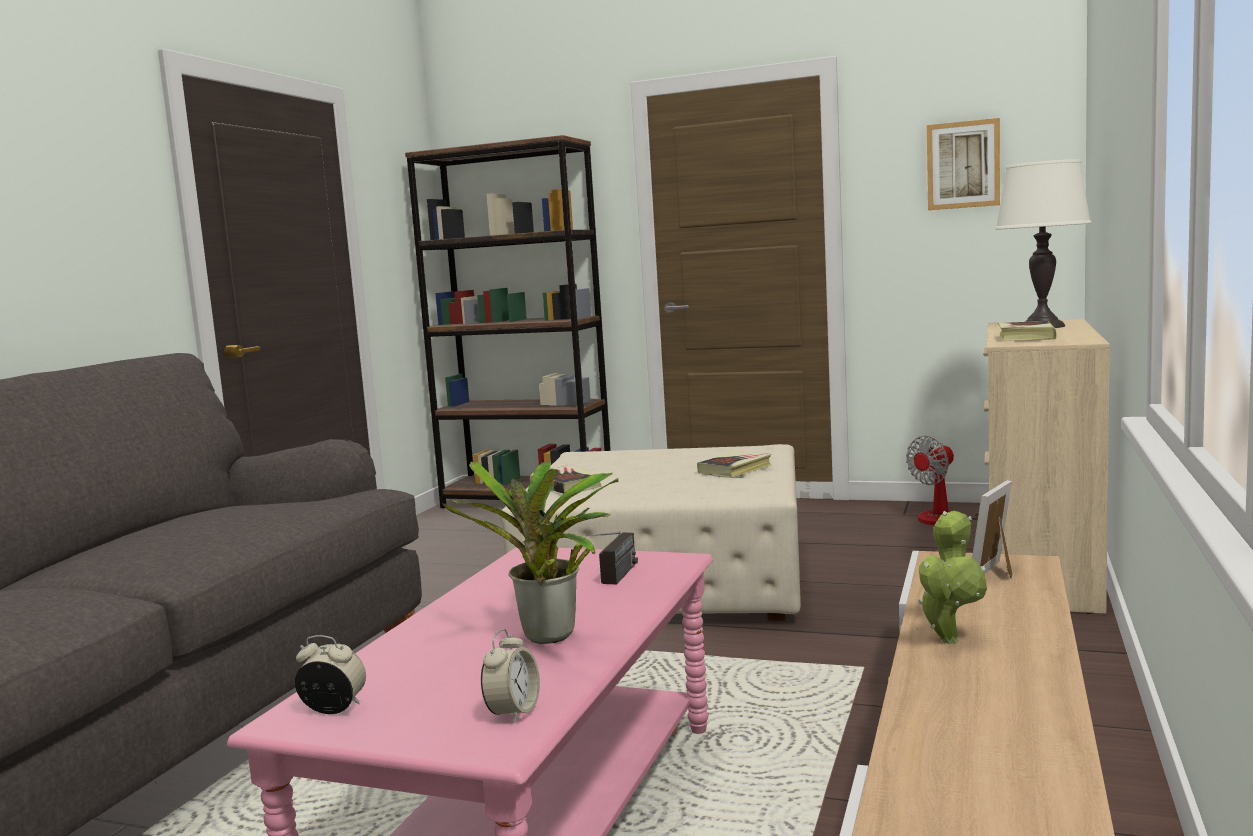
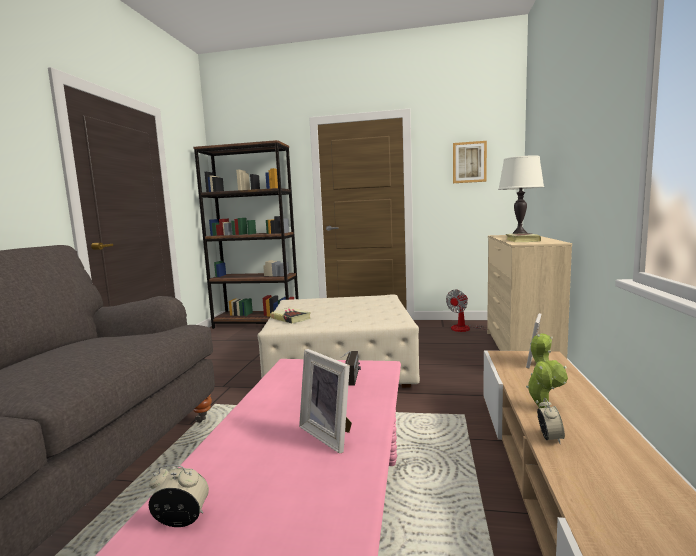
camera: 10 degrees left, 0 degrees up
(513, 712) = (333, 514): alarm clock -> alarm clock (549, 438)
(549, 639) = (330, 434): potted plant -> picture frame
(735, 469) = (376, 308): book -> none

